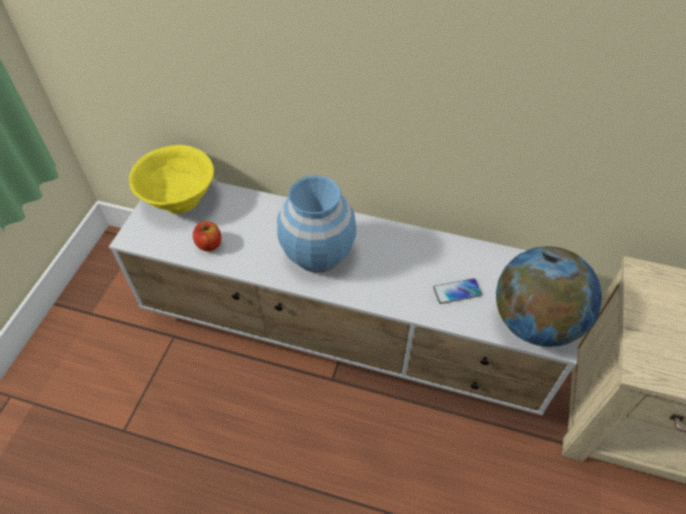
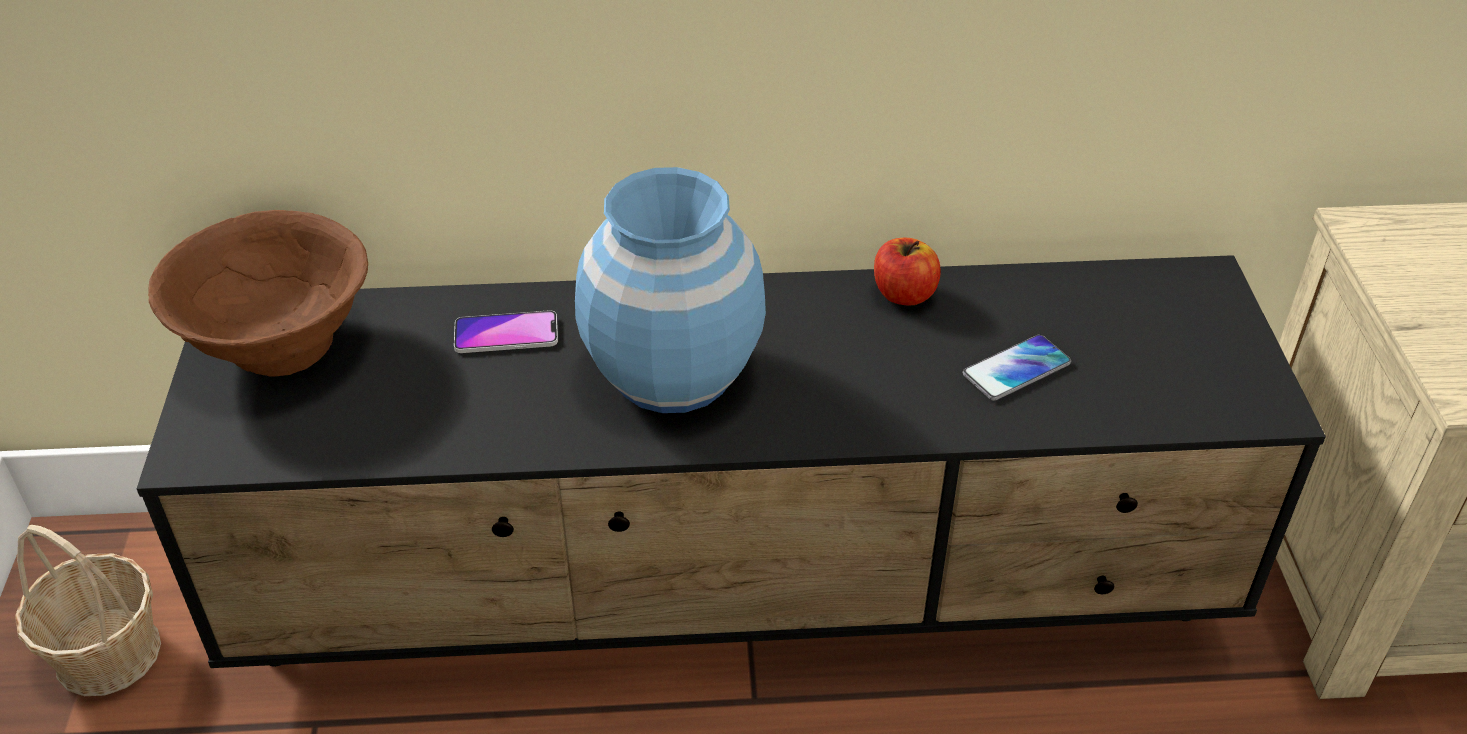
camera: 20 degrees left, 10 degrees down
(116, 286) = (108, 653): none -> basket
(179, 199) = (279, 345): yellow bowl -> brown bowl
(209, 244) = (401, 419): apple -> apple (904, 294)
(262, 217) = (506, 334): none -> phone
(345, 333) = (739, 592): white tv stand -> black tv stand
(534, 322) = (1202, 383): globe -> none

